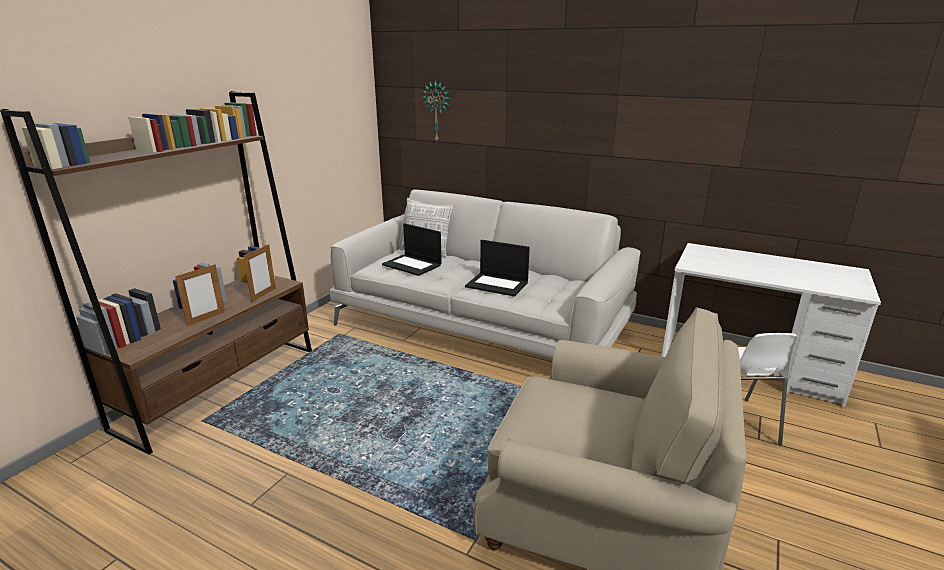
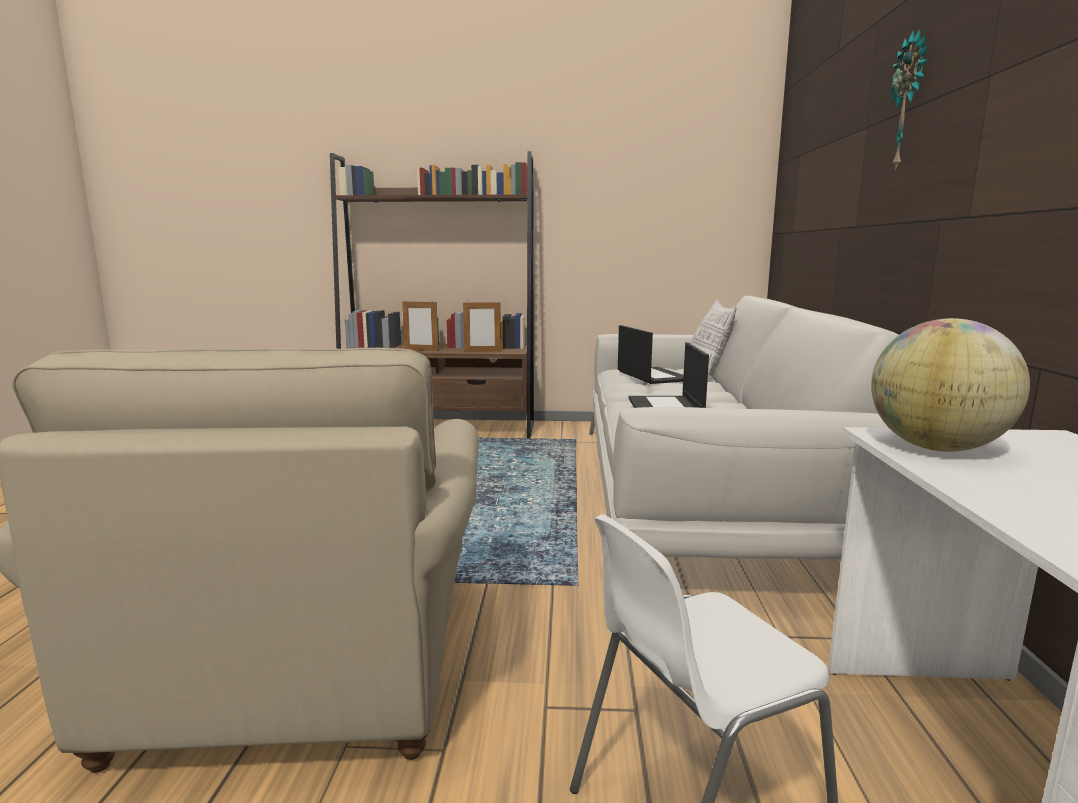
camera: 65 degrees right, 10 degrees down
(413, 265) = (652, 376): laptop -> laptop turned 150 degrees clockwise
(437, 111) = (808, 184): wall clock -> wall clock (909, 101)
(708, 265) = (936, 448): none -> globe

